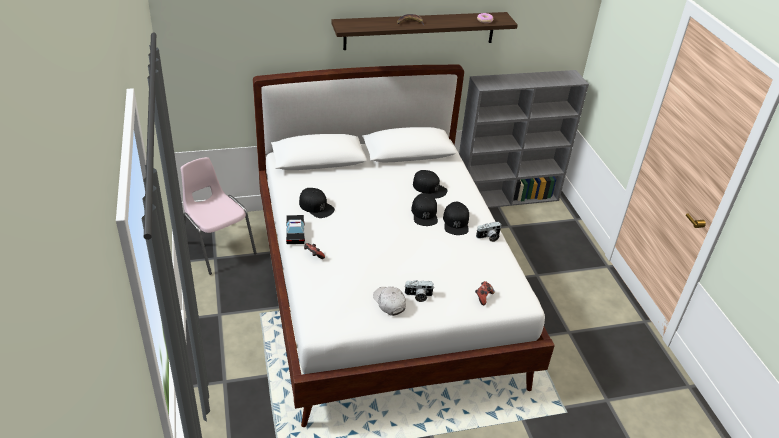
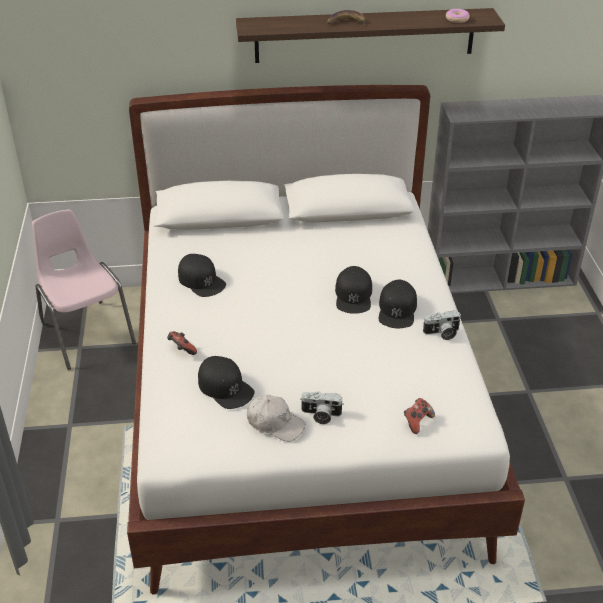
camera: 10 degrees right, 0 degrees up
(295, 233) = (163, 317): toy car -> none
(389, 303) = (275, 423): white cap -> white cap turned 135 degrees clockwise
(429, 188) = (368, 259): black cap -> black cap (225, 387)

